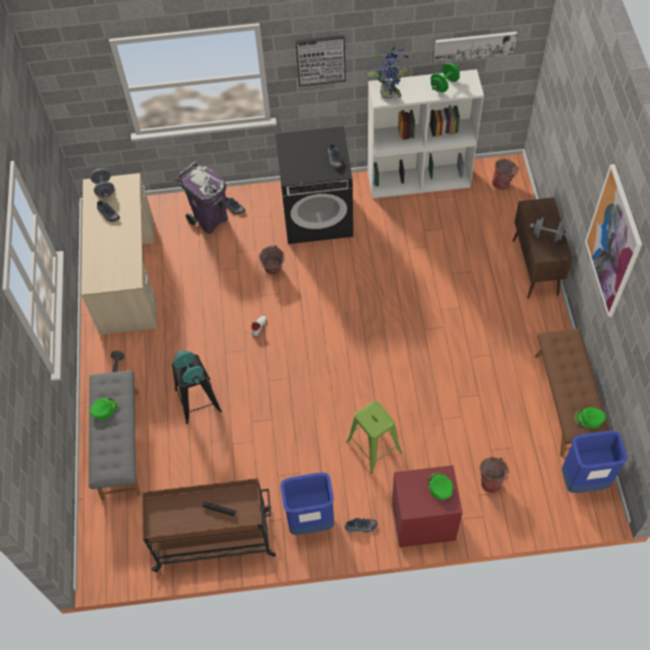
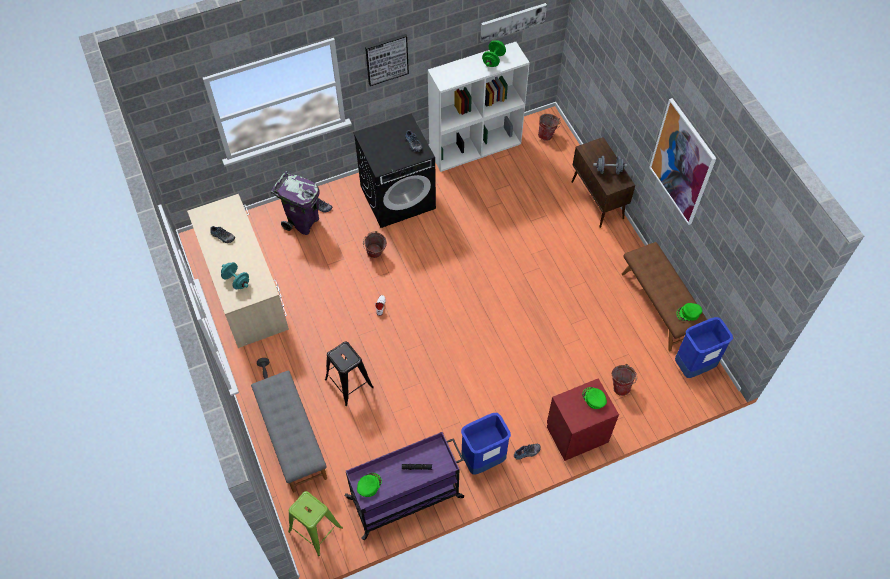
camera: 20 degrees left, 0 degrees up
(104, 189) = (211, 215): grey dumbbell -> none
(104, 409) = (276, 410): green cap -> green cap (369, 485)
(190, 372) = (346, 358): turquoise dumbbell -> turquoise dumbbell (236, 281)
(215, 539) = (406, 497): brown cart -> purple cart
(374, 447) = (515, 384): green stool -> green stool (315, 530)
(389, 92) = (449, 76): potted plant -> none

